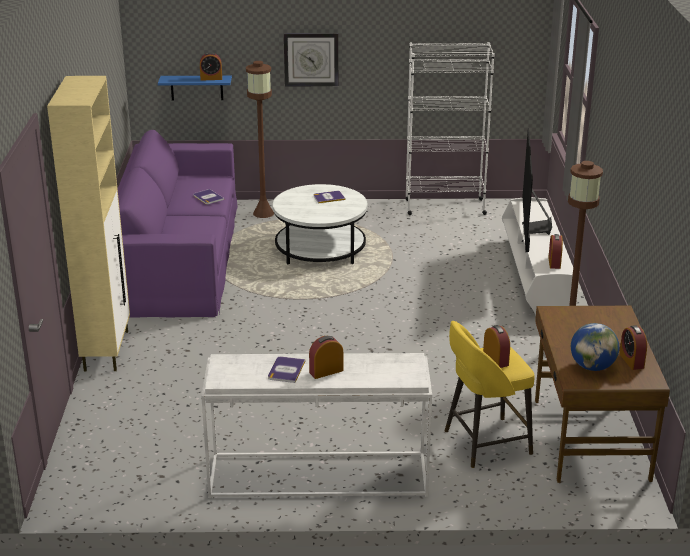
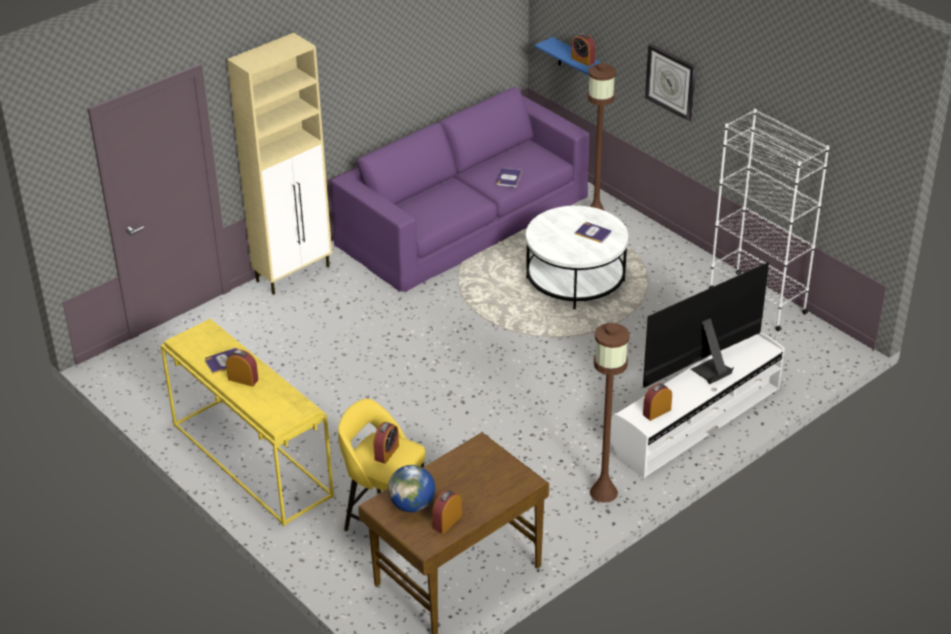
camera: 50 degrees right, 10 degrees up
(317, 477) = (250, 460): white console table -> yellow console table

